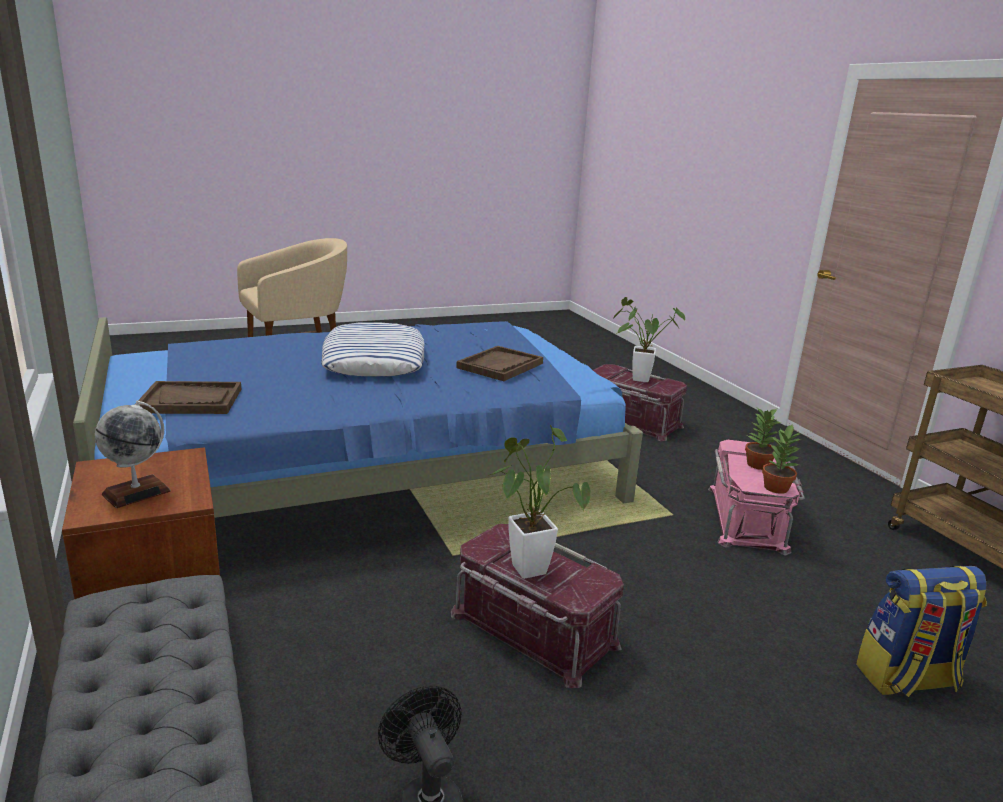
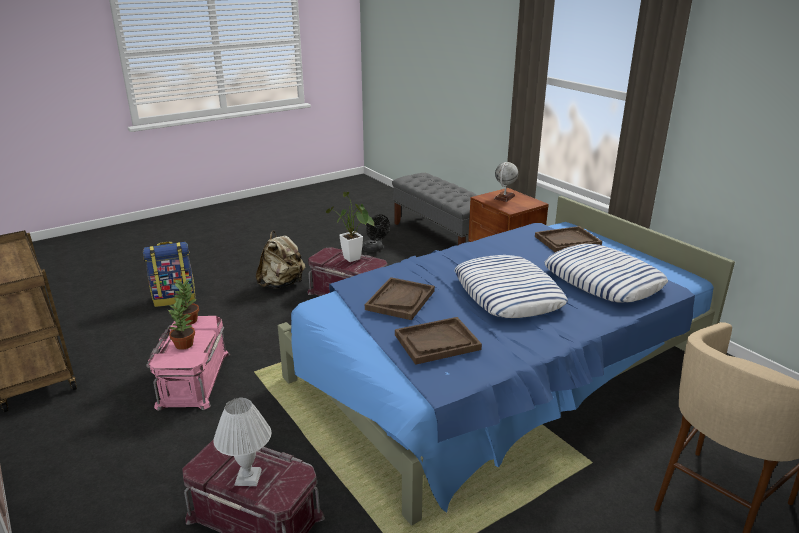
camera: 170 degrees right, 5 degrees up
(244, 357) = (603, 280): none -> pillow
(483, 338) = (437, 342): none -> brown tray
(635, 378) = (248, 478): potted plant -> white table lamp
(683, 683) = (282, 284): none -> beige backpack

